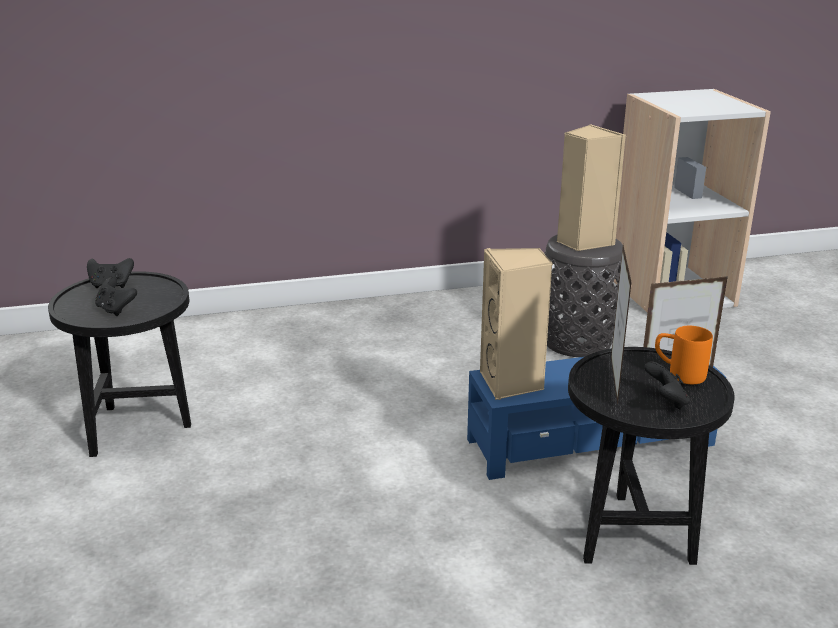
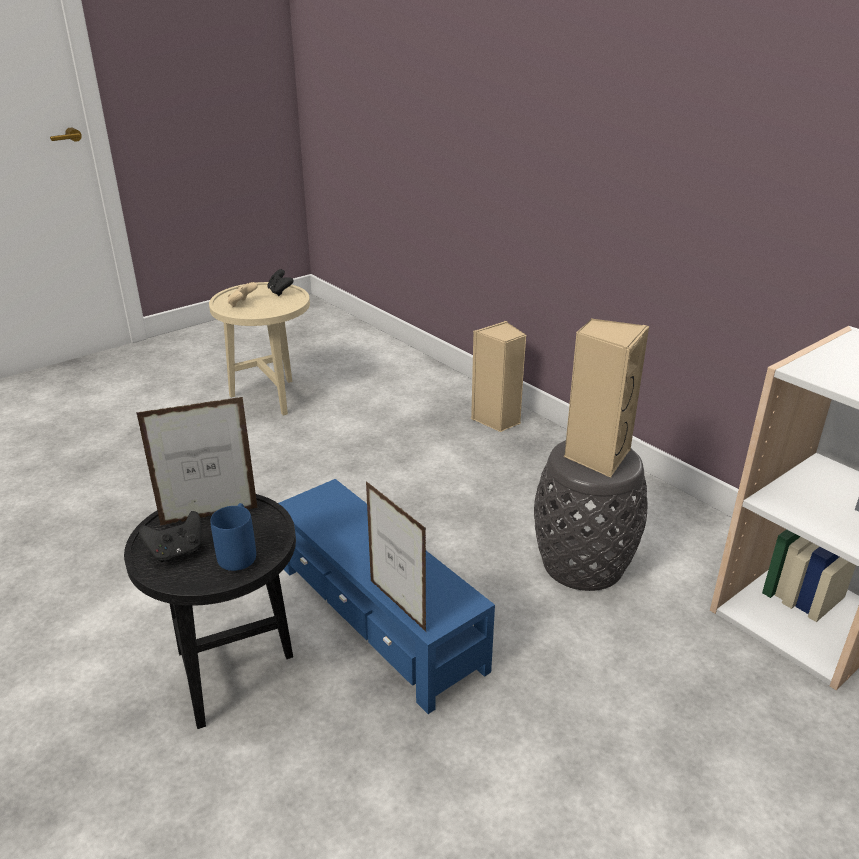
camera: 65 degrees right, 5 degrees up
(116, 310) = (242, 304): black game controller -> beige game controller
(139, 428) = (271, 399): black side table -> beige side table
(512, 383) = (323, 505): beige speaker -> beige speaker (497, 420)
(678, 373) = (239, 552): orange mug -> blue mug

